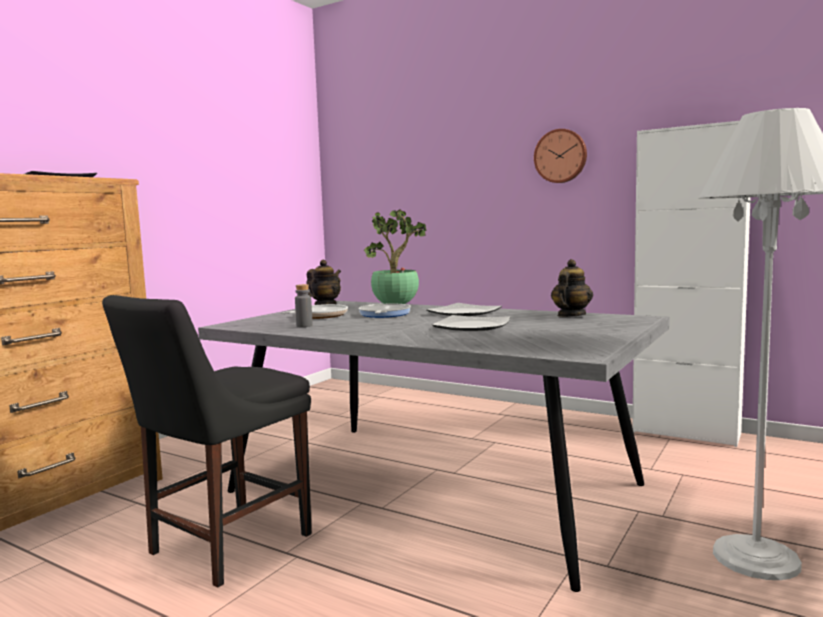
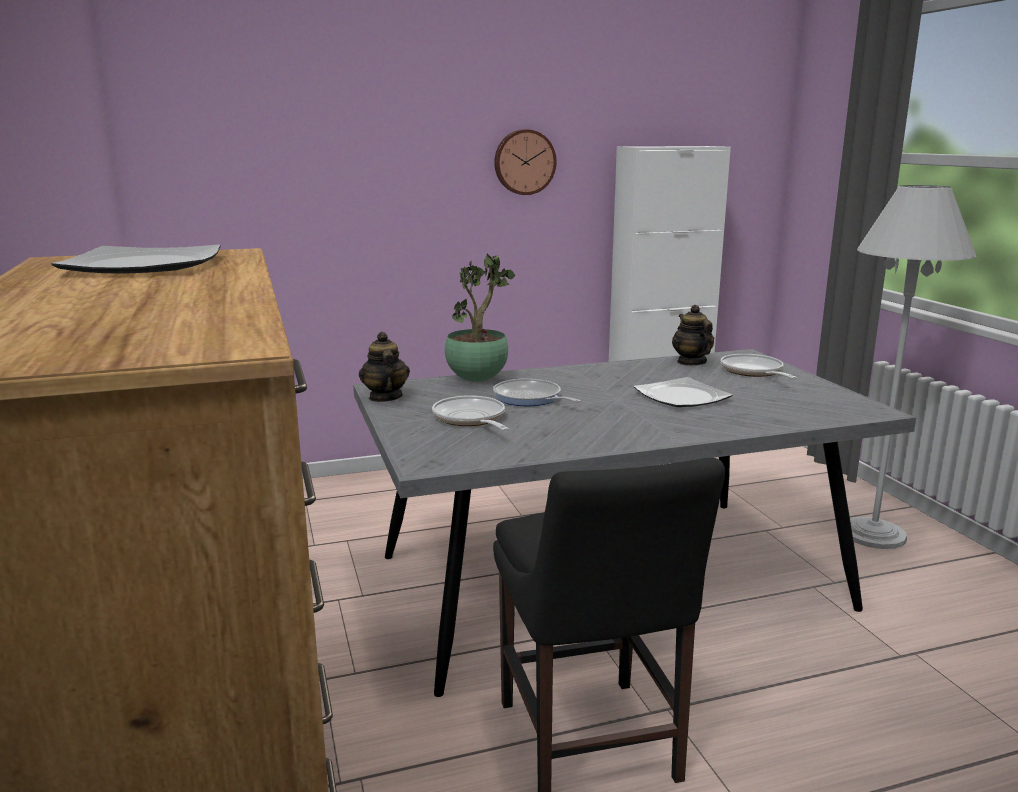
camera: 50 degrees left, 10 degrees up
(304, 326) = (527, 439): grey bottle -> none
(464, 312) = (593, 377): plate -> none
(594, 325) = (753, 372): none -> frying pan

